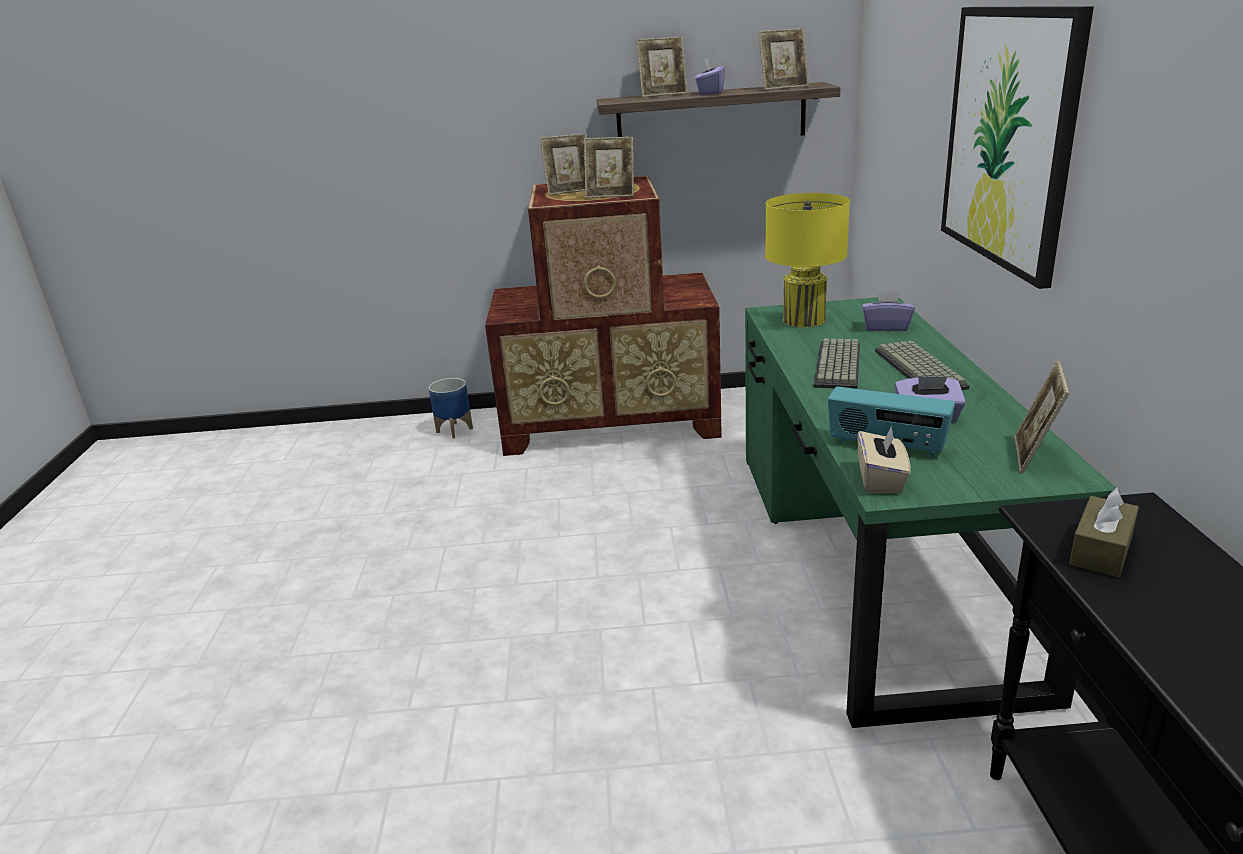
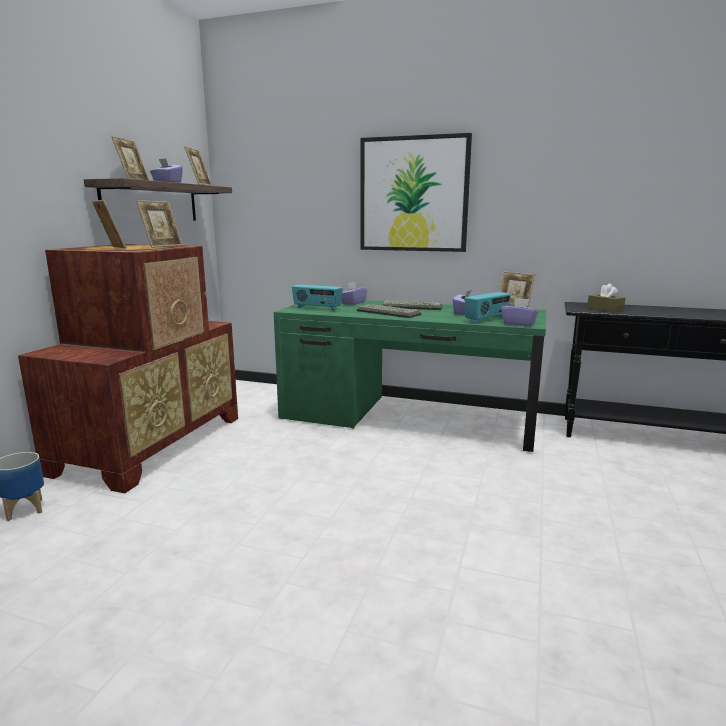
camera: 70 degrees left, 10 degrees down
(569, 191) = (112, 248): picture frame -> picture frame turned 45 degrees counterclockwise
(804, 320) = (317, 308): yellow table lamp -> radio
(881, 480) = (519, 324): beige tissue box -> purple tissue box

